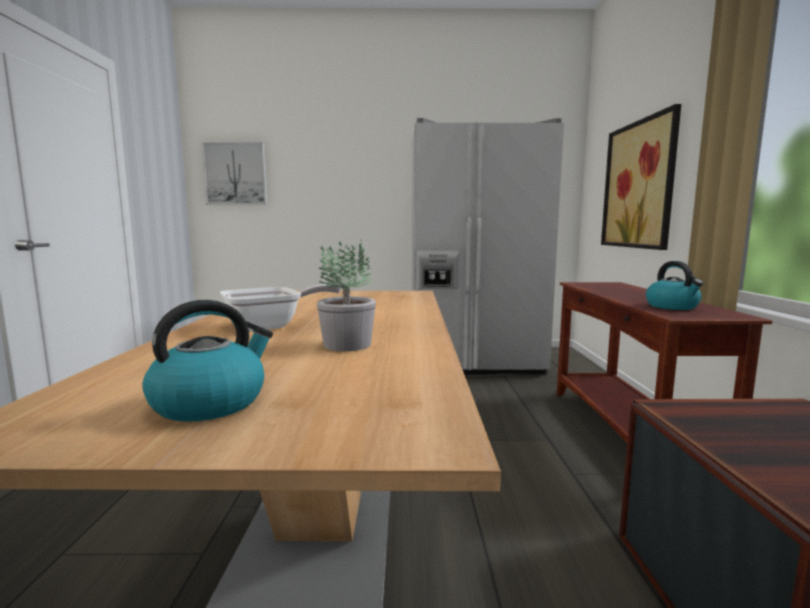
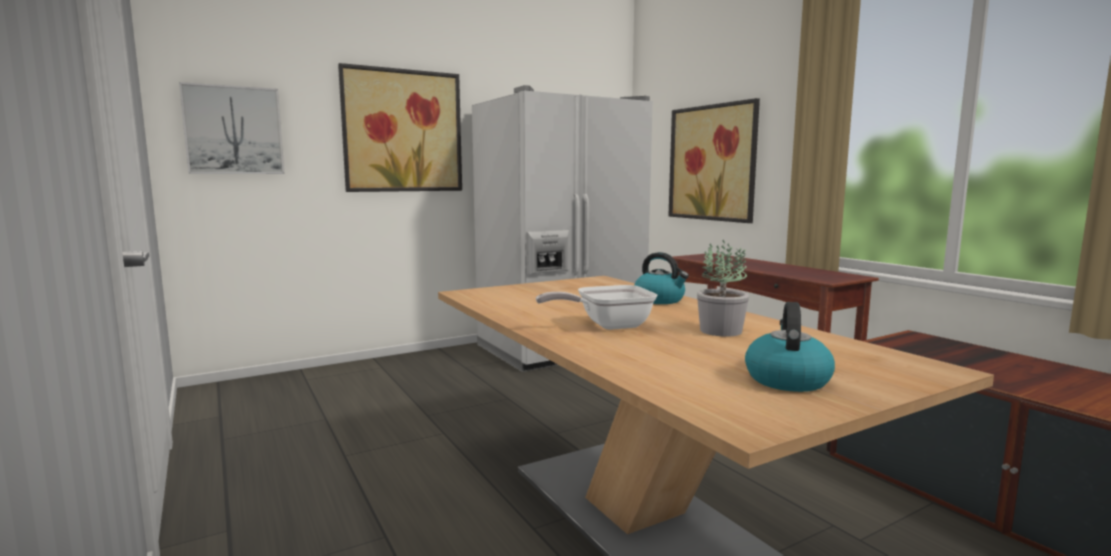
camera: 30 degrees left, 0 degrees up
(271, 326) = (607, 326): frying pan -> frying pan turned 135 degrees counterclockwise
(355, 170) = (403, 131): none -> picture
(672, 306) = (806, 273): kettle -> kettle (660, 300)

